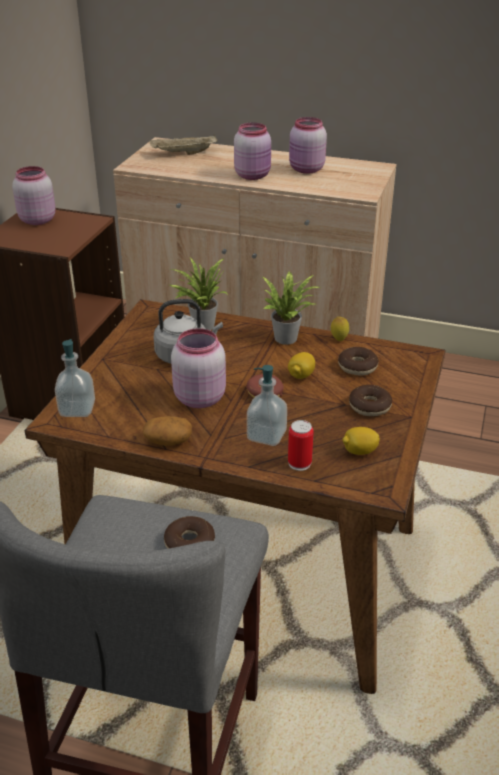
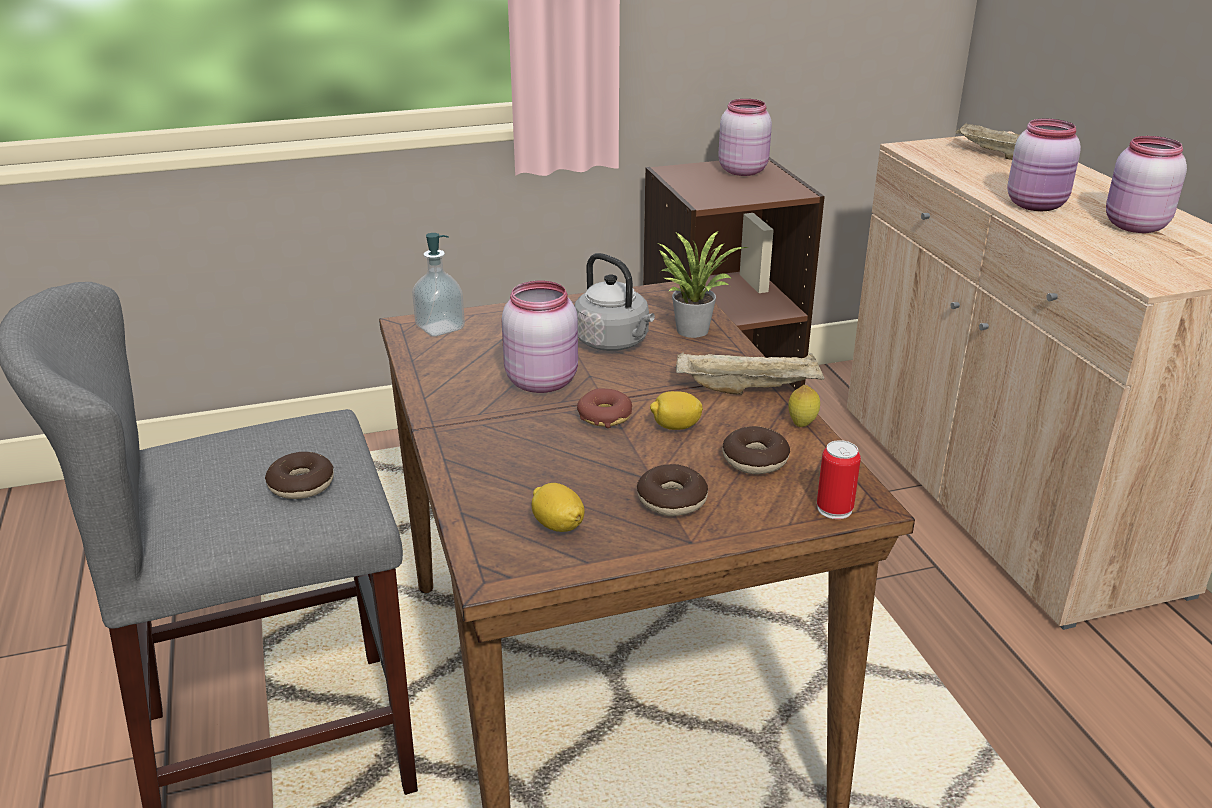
camera: 55 degrees right, 5 degrees down
(168, 441) = (438, 394): potato -> none
(266, 436) = (517, 448): soap dispenser -> none
(288, 338) = (749, 389): potted plant -> beige tray
(299, 463) = (485, 490): can -> can (834, 509)

